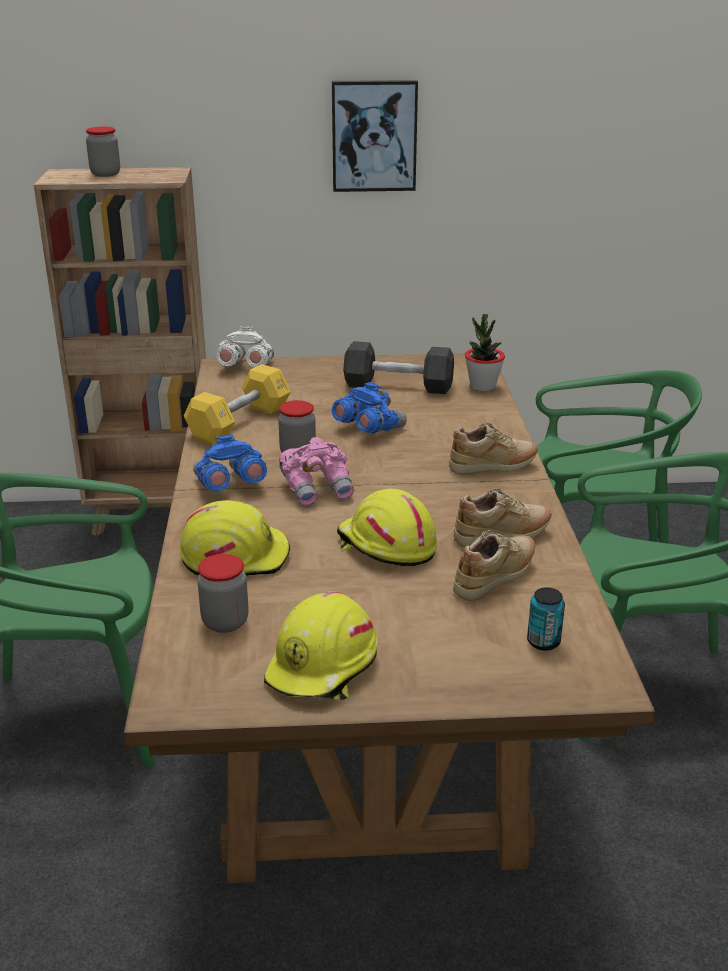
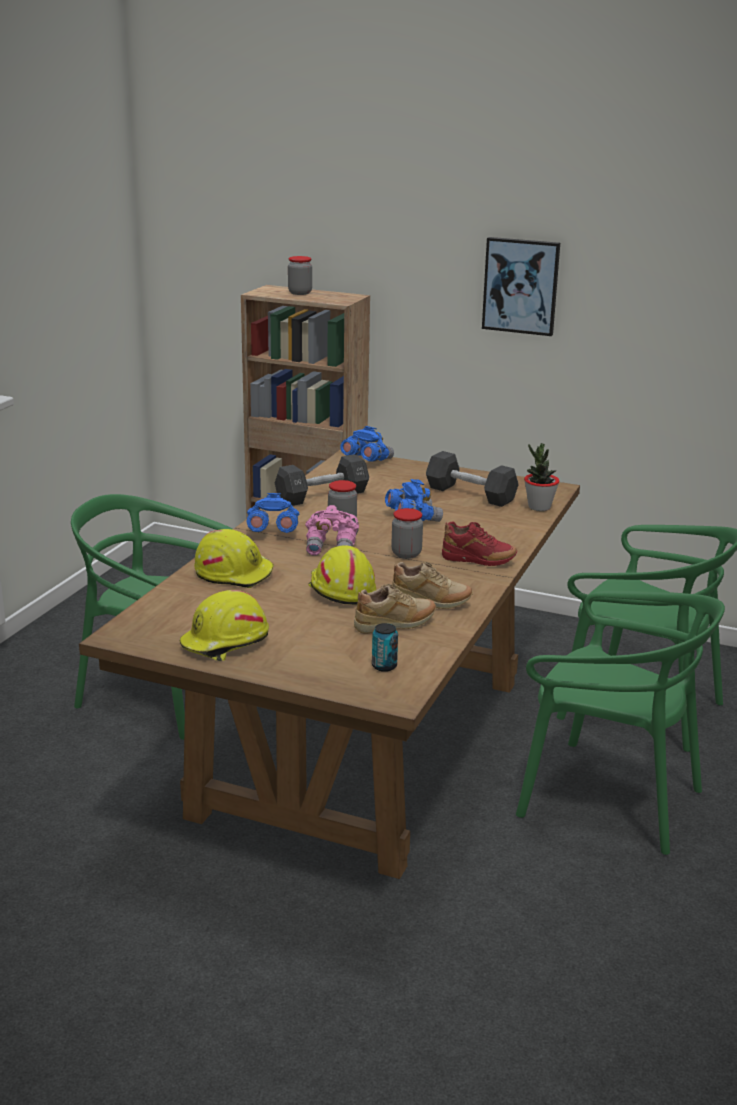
camera: 25 degrees right, 5 degrees down
(225, 622) = (190, 606): jar -> jar (406, 554)
(239, 423) = (322, 496): yellow dumbbell -> black dumbbell
(246, 367) = (366, 461): white binoculars -> blue binoculars
(493, 467) = (478, 561): beige shoe -> red shoe

